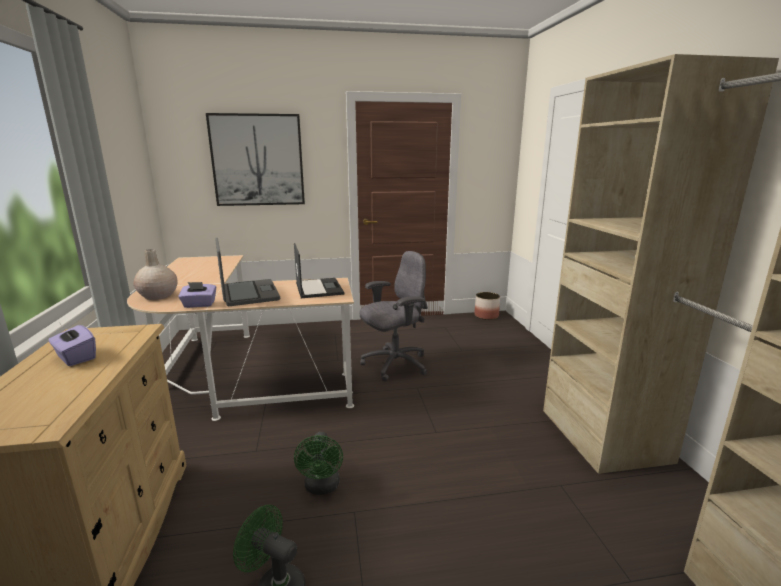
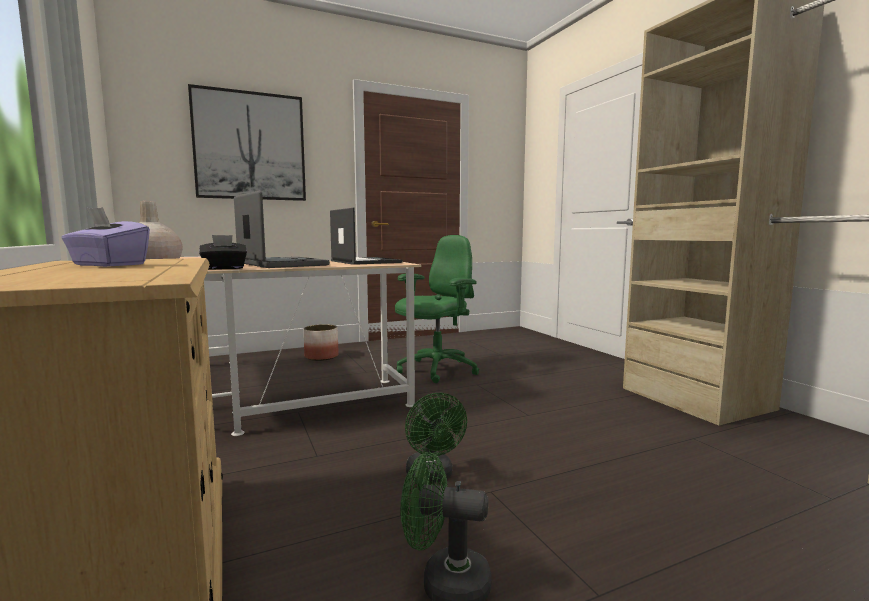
camera: 15 degrees left, 10 degrees down
(199, 305) = (224, 268): purple tissue box -> black tissue box
(394, 365) = (436, 370): grey office chair -> green office chair
(486, 316) = (504, 330): planter -> planter (321, 357)

